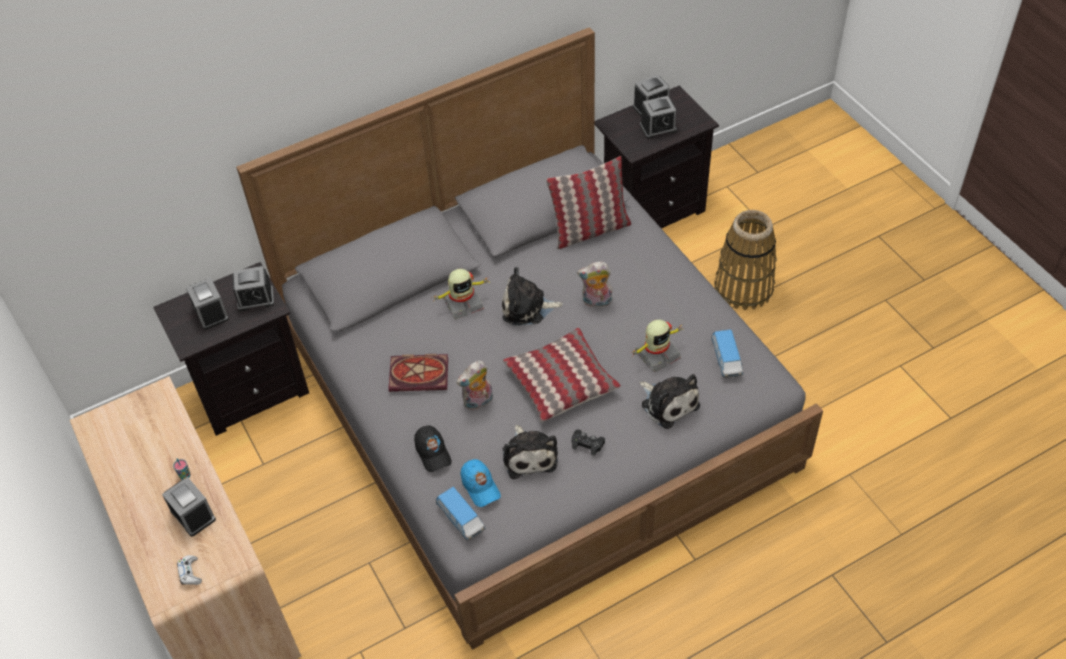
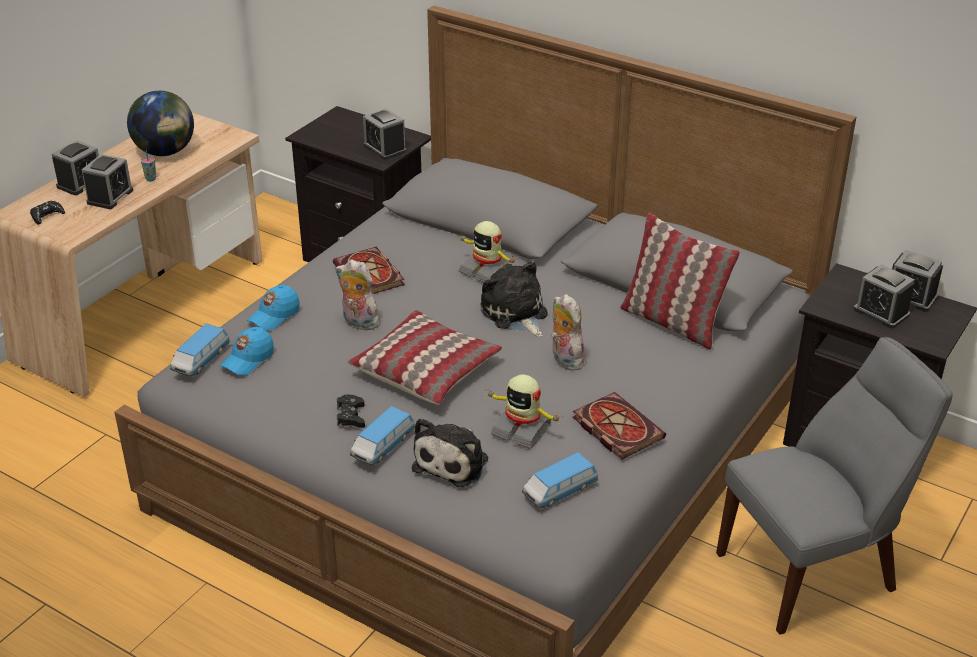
camera: 60 degrees right, 15 degrees down
(144, 453) = (165, 152): none -> globe
(190, 573) = (47, 216): white game controller -> black game controller
(210, 313) = (350, 133): alarm clock -> alarm clock (81, 183)
(432, 453) = (274, 316): black cap -> blue cap
(529, 455) = (309, 379): plush toy -> none
(631, 436) = (383, 446): none -> toy car
(682, 306) = (615, 428): none -> book
(744, 287) = (813, 570): basket -> grey chair

